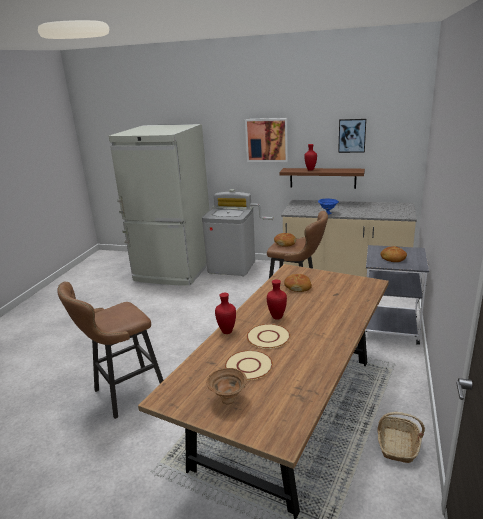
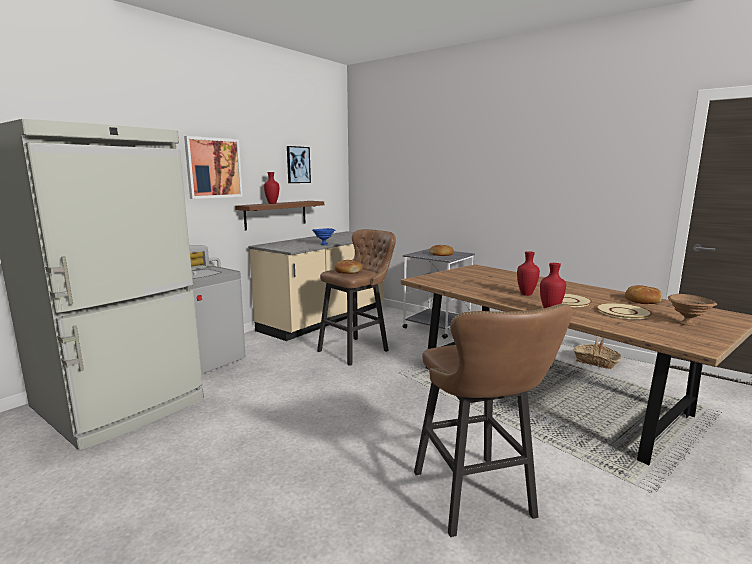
camera: 70 degrees left, 10 degrees down
(298, 287) = (464, 282): bread -> bread (642, 301)

